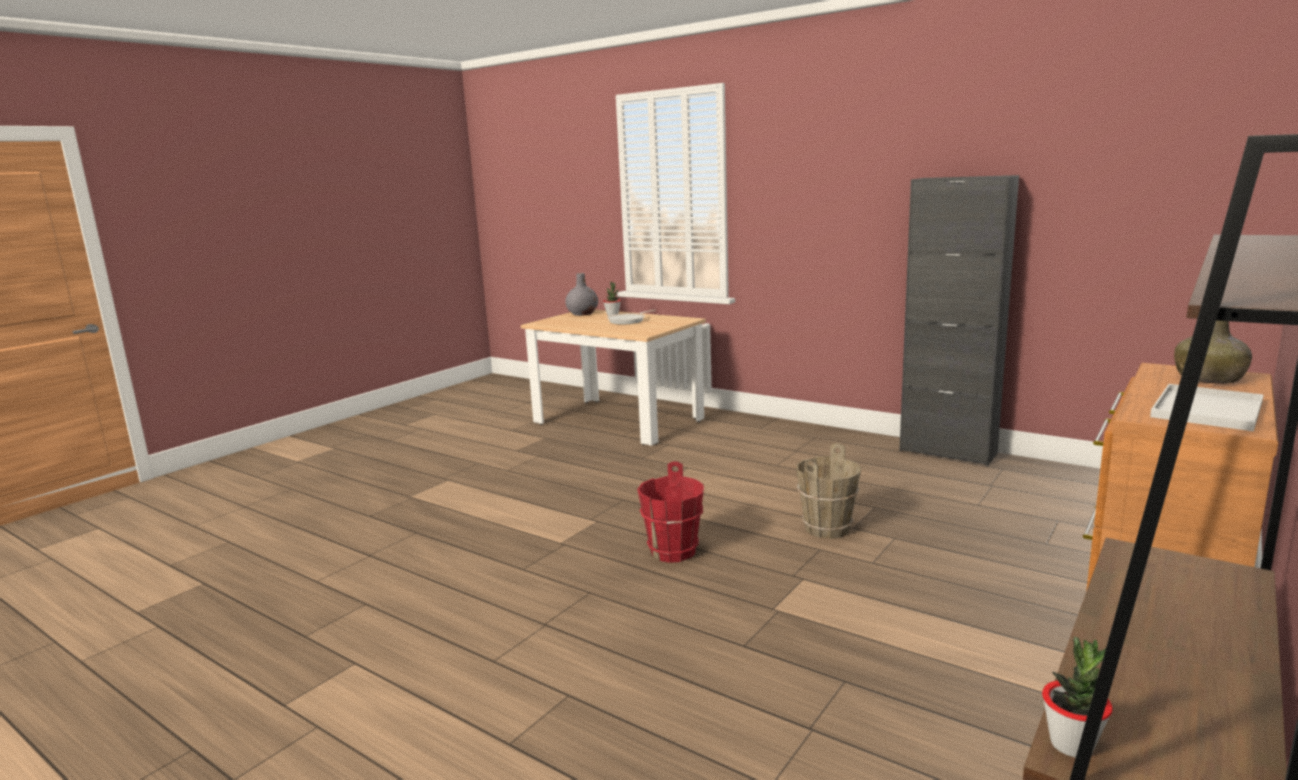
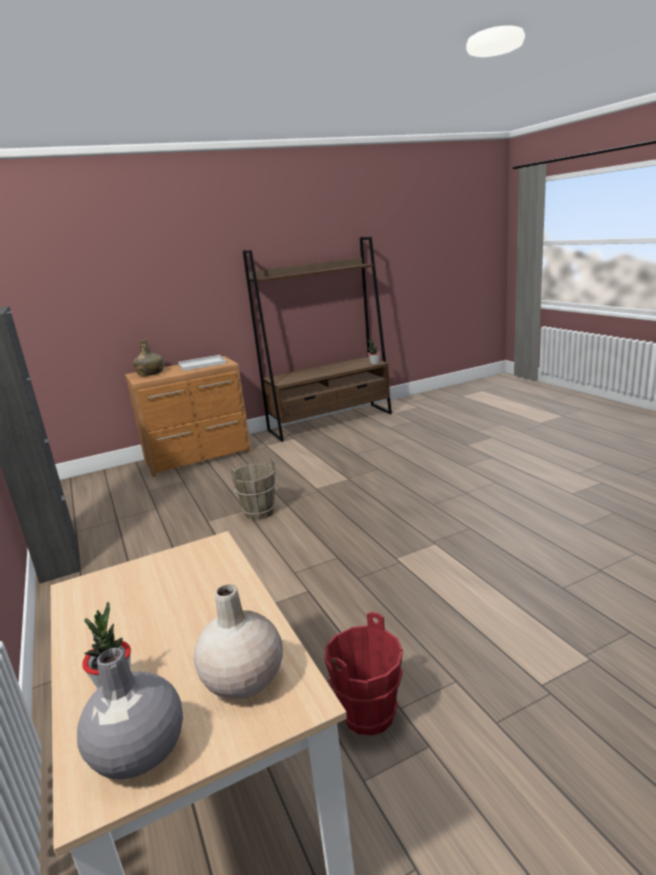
camera: 150 degrees left, 5 degrees up
(565, 322) = (242, 679): none -> beige vase
(628, 321) = (147, 623): frying pan -> none
(672, 552) = (365, 518): red bucket -> red bucket (369, 714)

